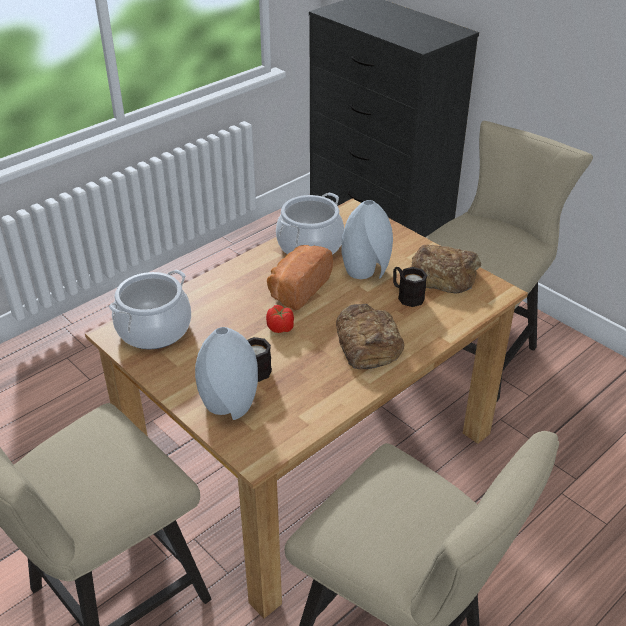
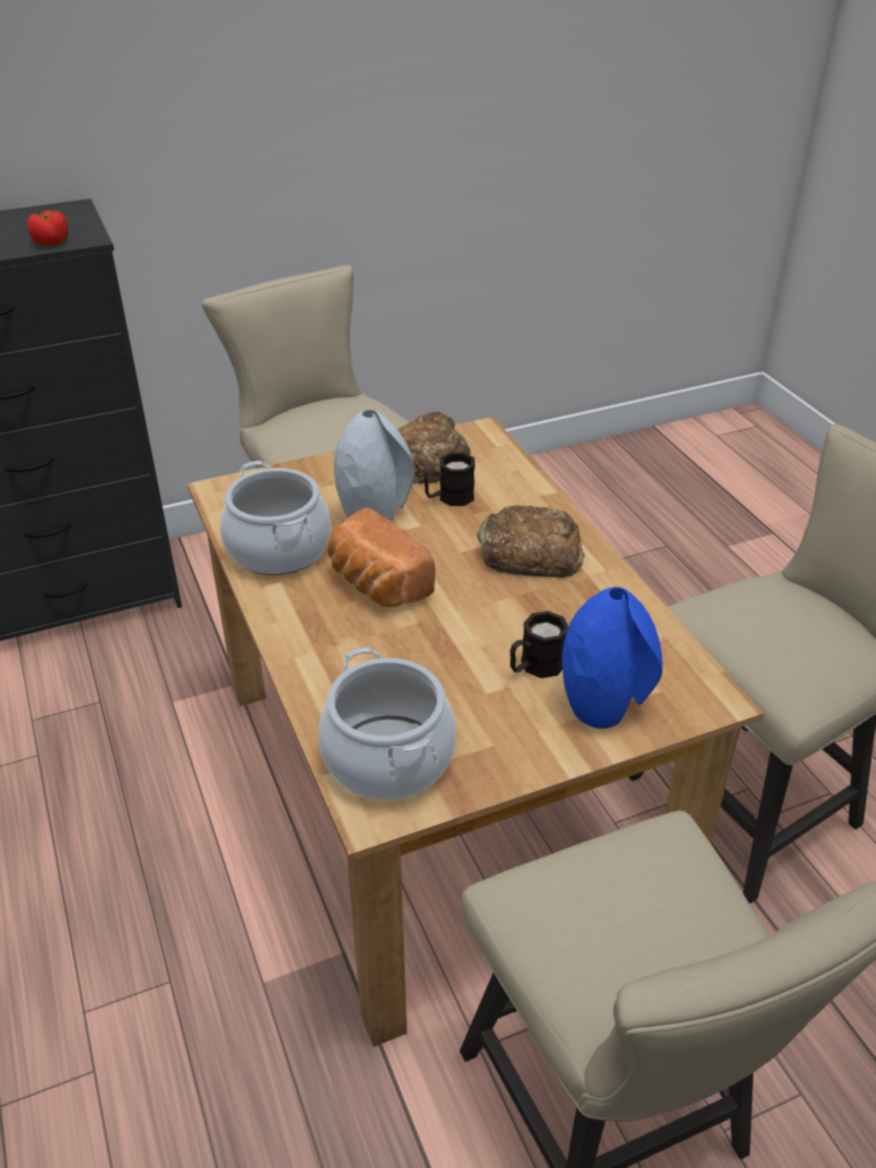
camera: 70 degrees left, 0 degrees up
(230, 405) = (604, 704): grey vase -> blue vase
(280, 328) = (457, 620): tomato -> tomato (51, 242)

